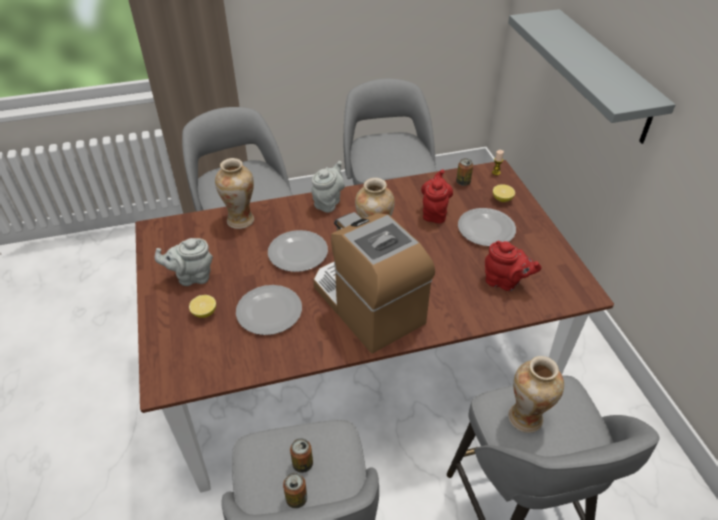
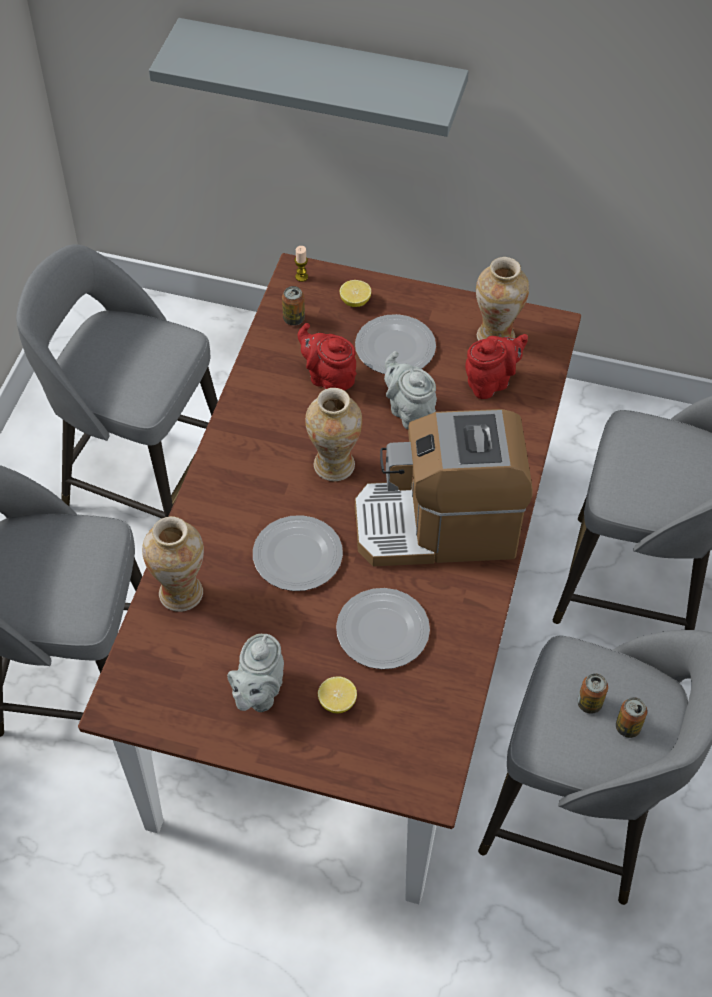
camera: 60 degrees left, 10 degrees up
(328, 202) = (221, 477): grey teapot -> grey teapot (409, 411)
(526, 418) = (647, 479): vase -> vase (495, 336)

